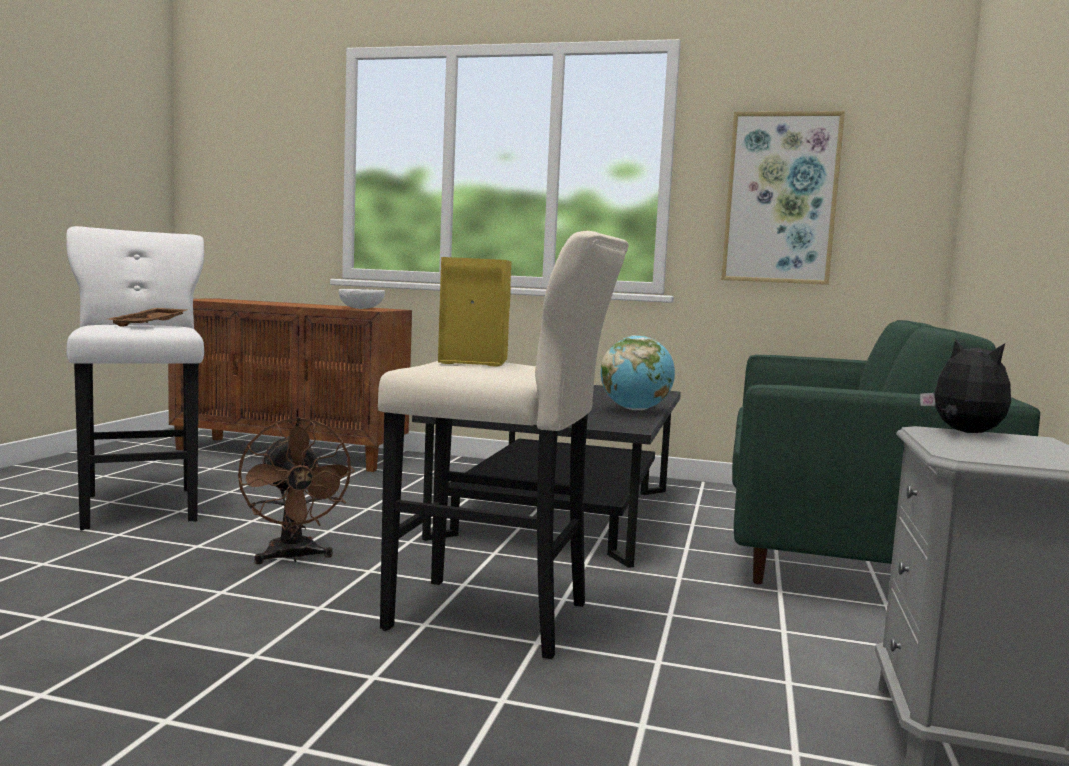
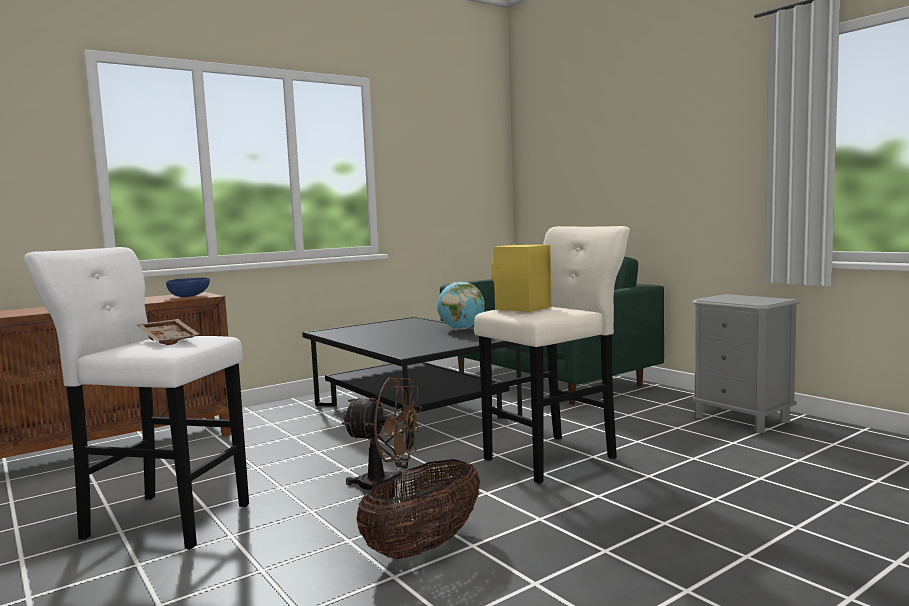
camera: 50 degrees left, 0 degrees up
(126, 613) = (423, 547): none -> basket
(361, 309) = (189, 296): white bowl -> blue bowl
(780, 198) = (435, 185): picture -> none
(963, 433) = (714, 297): plush toy -> none

